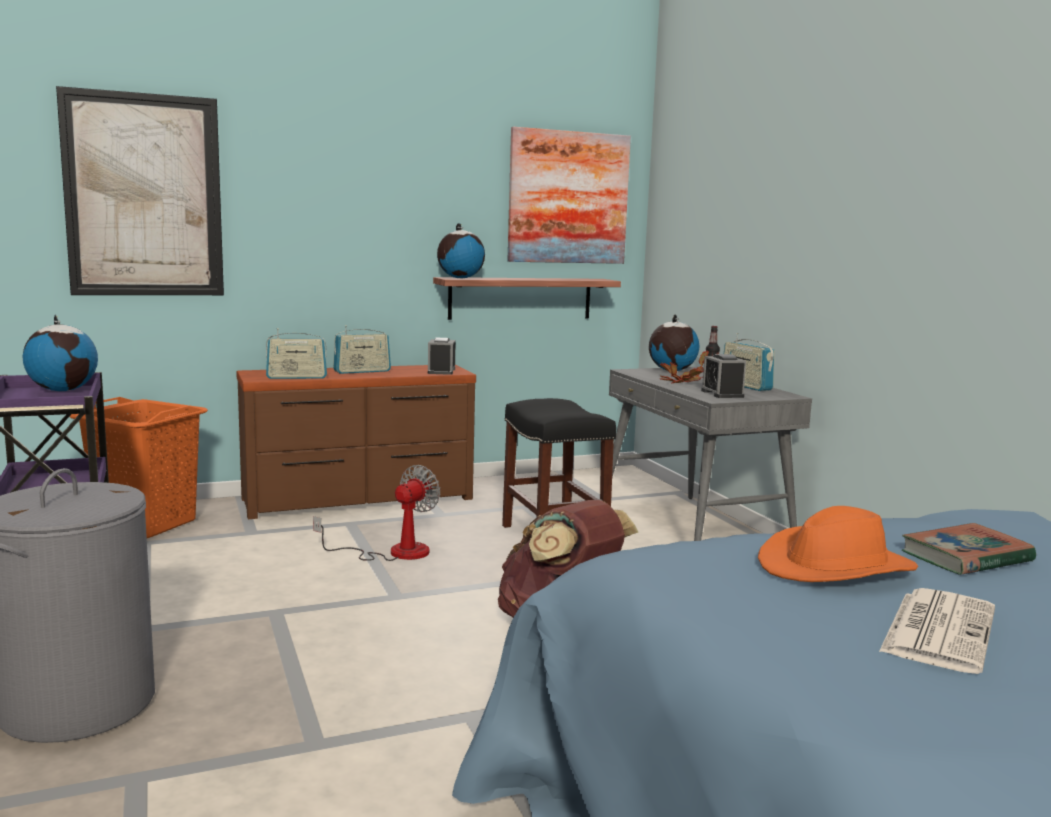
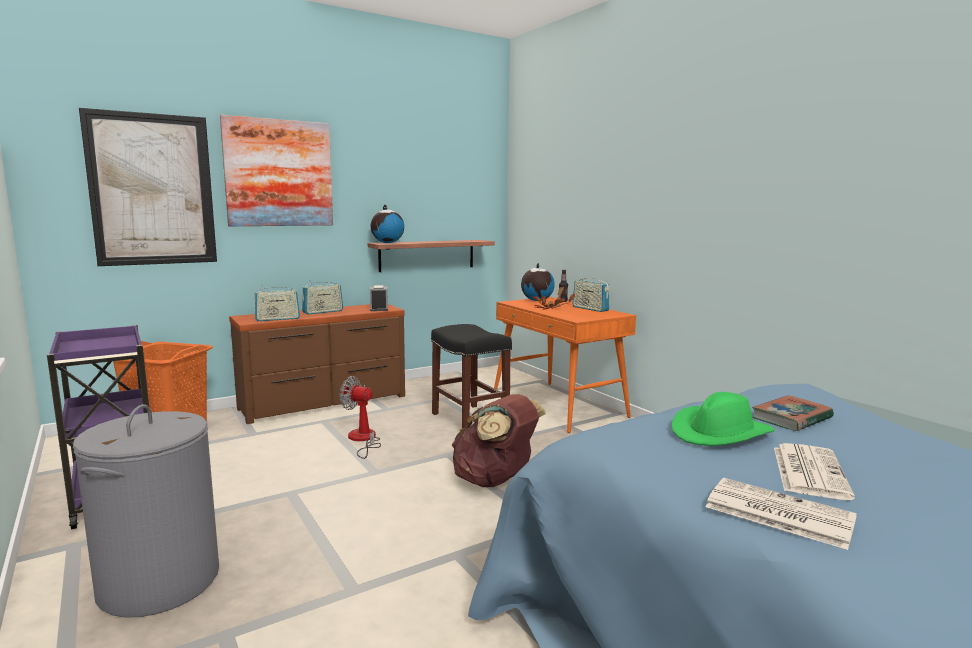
camera: 10 degrees left, 0 degrees up
(63, 390) = (110, 340): globe -> none
(394, 552) = (363, 440): fan -> fan turned 90 degrees counterclockwise
(568, 198) = (456, 185): picture -> picture (279, 173)
(693, 530) = (559, 406): grey desk -> orange desk
(722, 394) = (579, 315): alarm clock -> none
(835, 567) = (720, 433): orange hat -> green hat
(844, 678) = (776, 513): none -> newspaper

